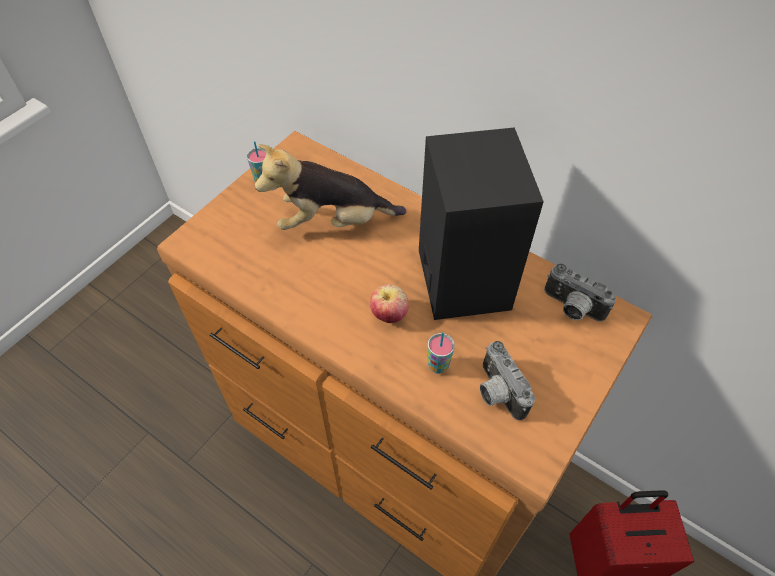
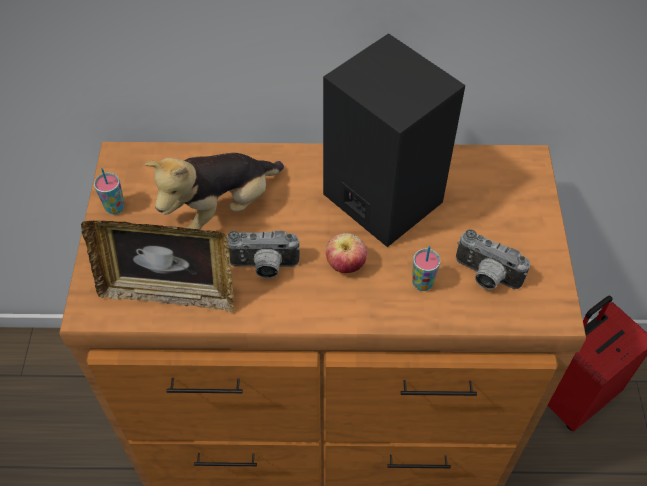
camera: 35 degrees left, 0 degrees up
(247, 260) = (169, 292): none -> picture frame
(571, 308) = (487, 174): camera -> camera (263, 267)

